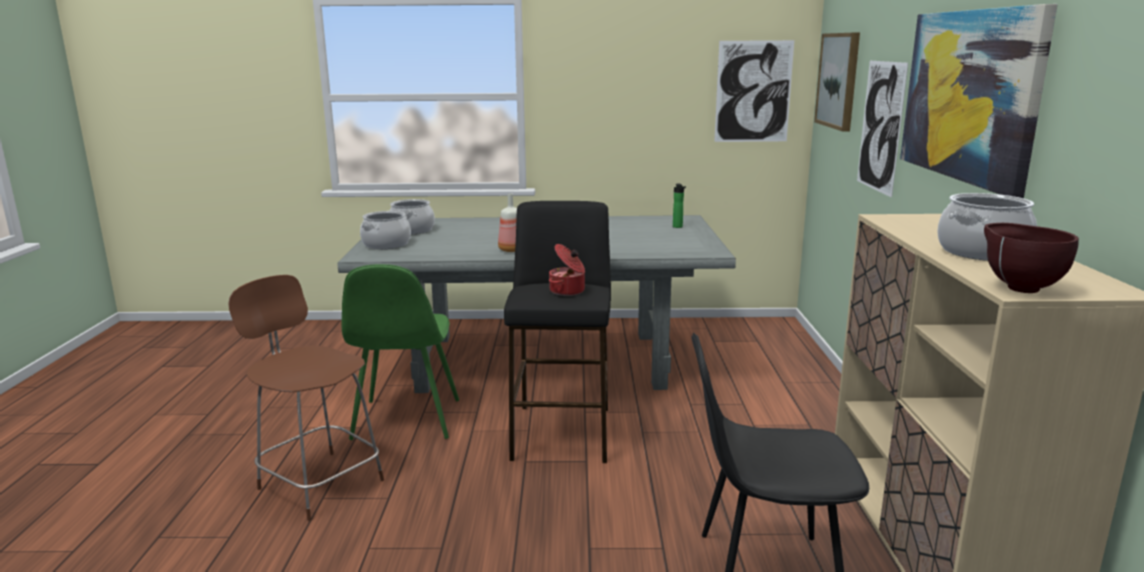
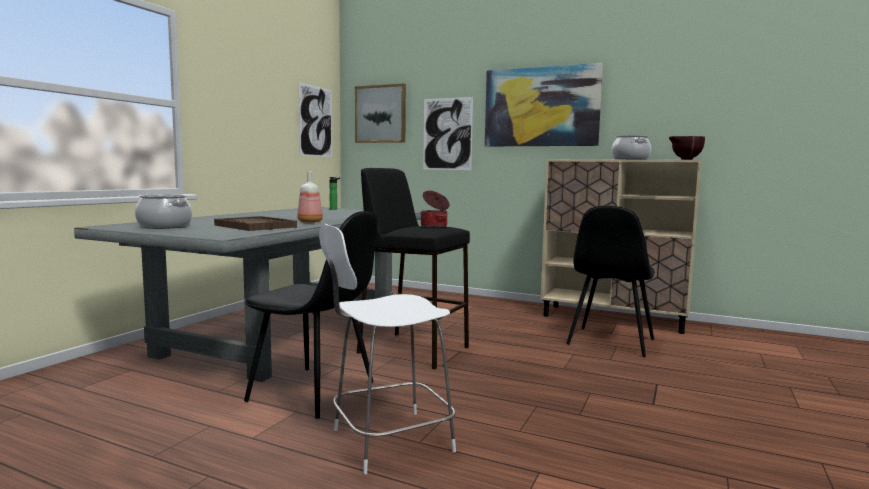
camera: 65 degrees left, 10 degrees down
(318, 483) = (387, 441): brown stool -> white stool
(386, 244) = (197, 231): cooking pot -> none
(406, 421) = (314, 392): green chair -> black chair
(448, 246) = (255, 226): none -> brown tray

